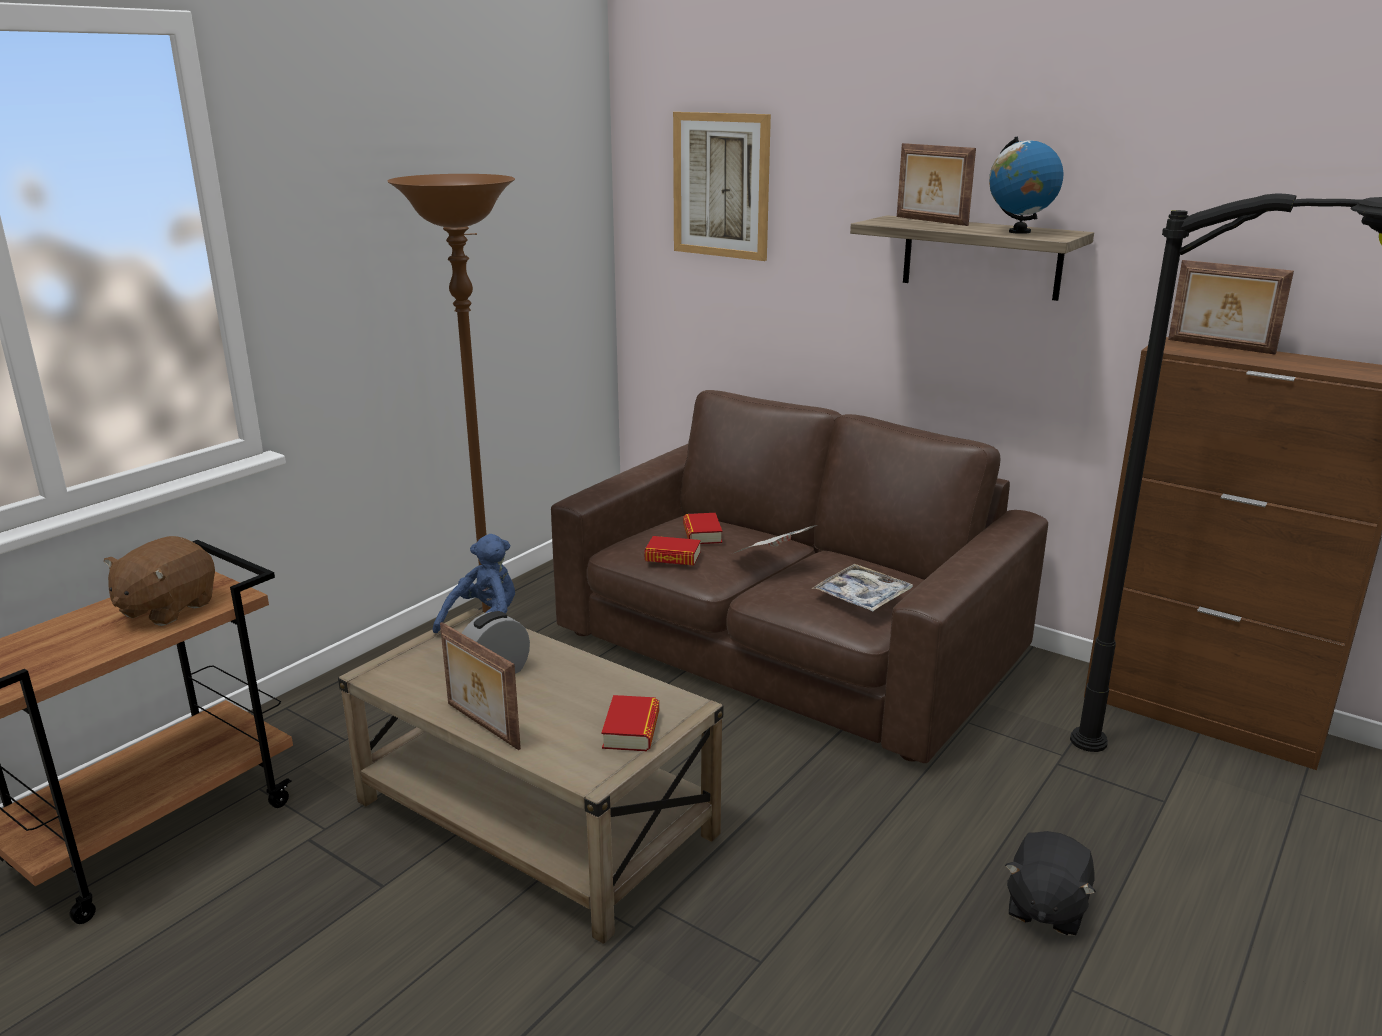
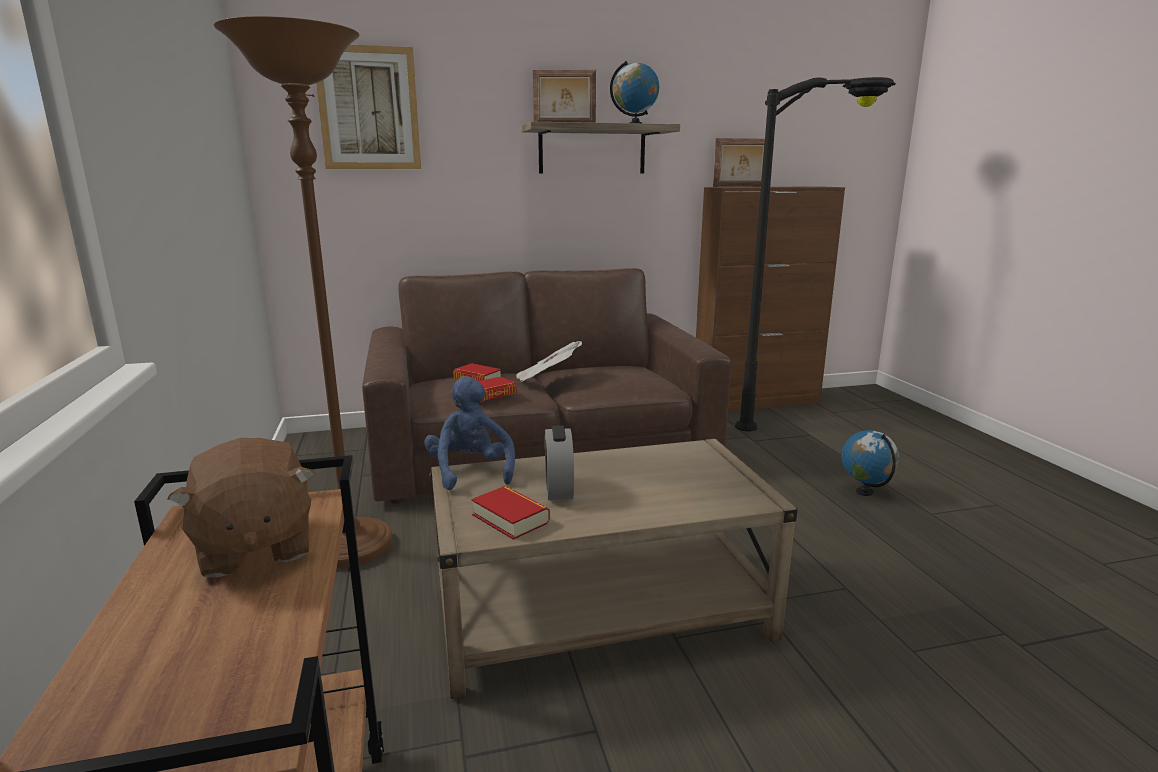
camera: 50 degrees left, 5 degrees down
(481, 726) = (633, 516): picture frame -> none
(631, 730) = (713, 470): book -> book (510, 518)
(862, 596) = (638, 375): tray -> none
(1045, 907) = (865, 492): black plush toy -> globe

